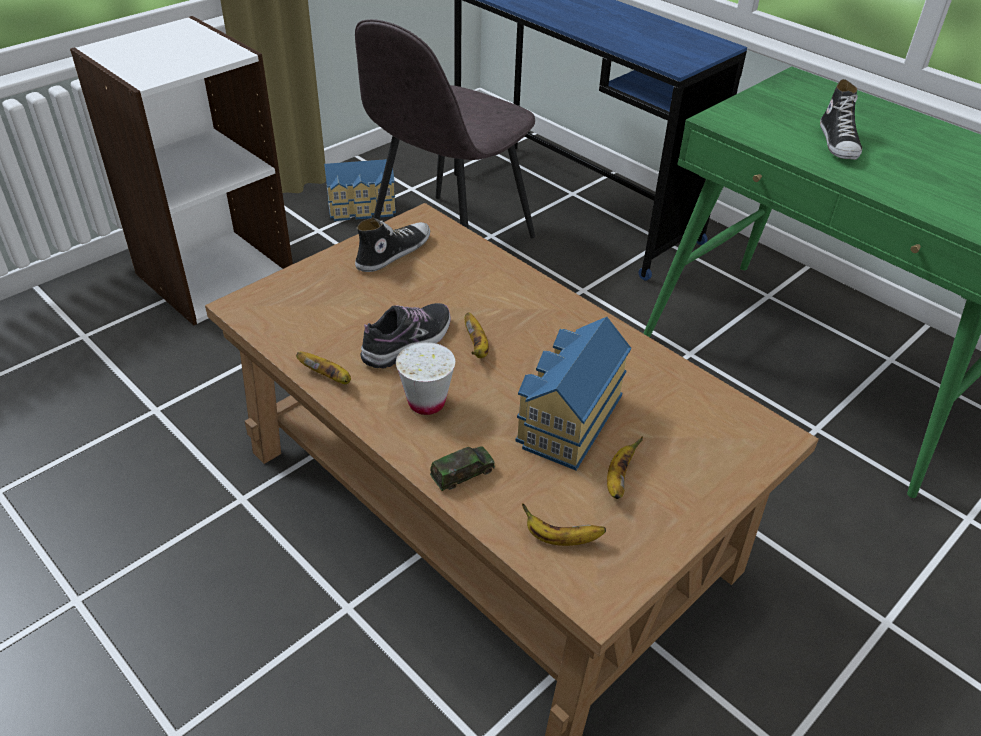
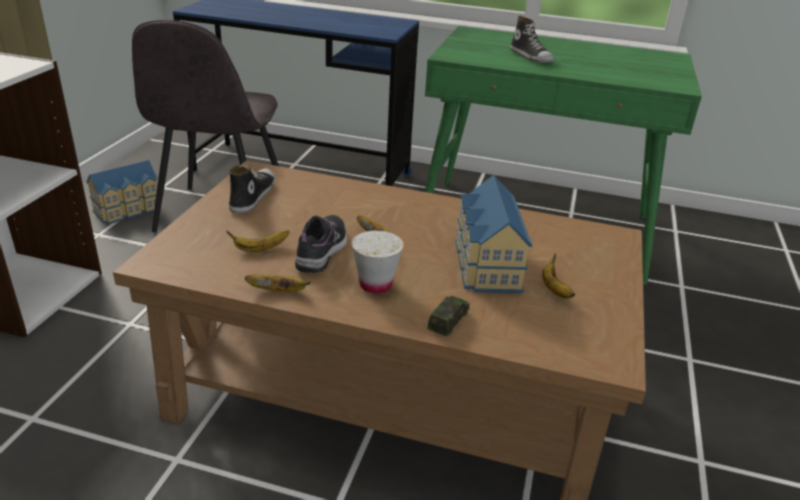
camera: 30 degrees left, 10 degrees down
(561, 539) = (555, 337): banana -> banana (260, 249)

